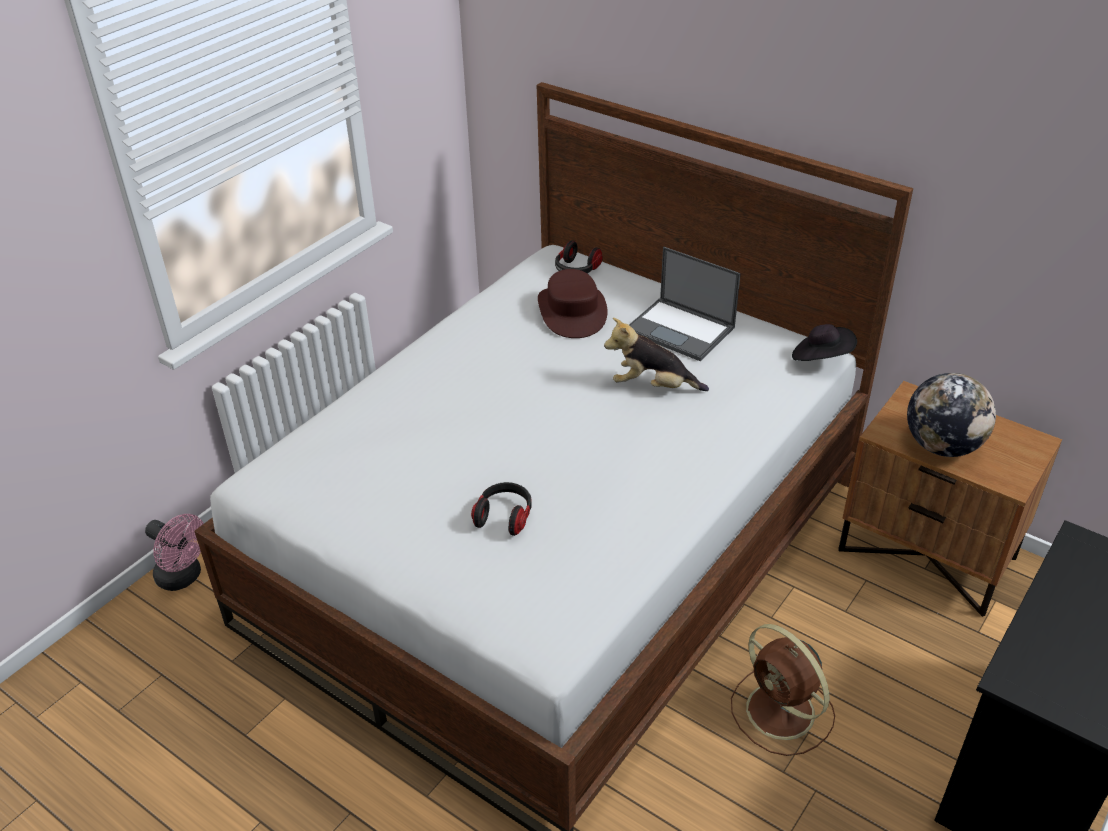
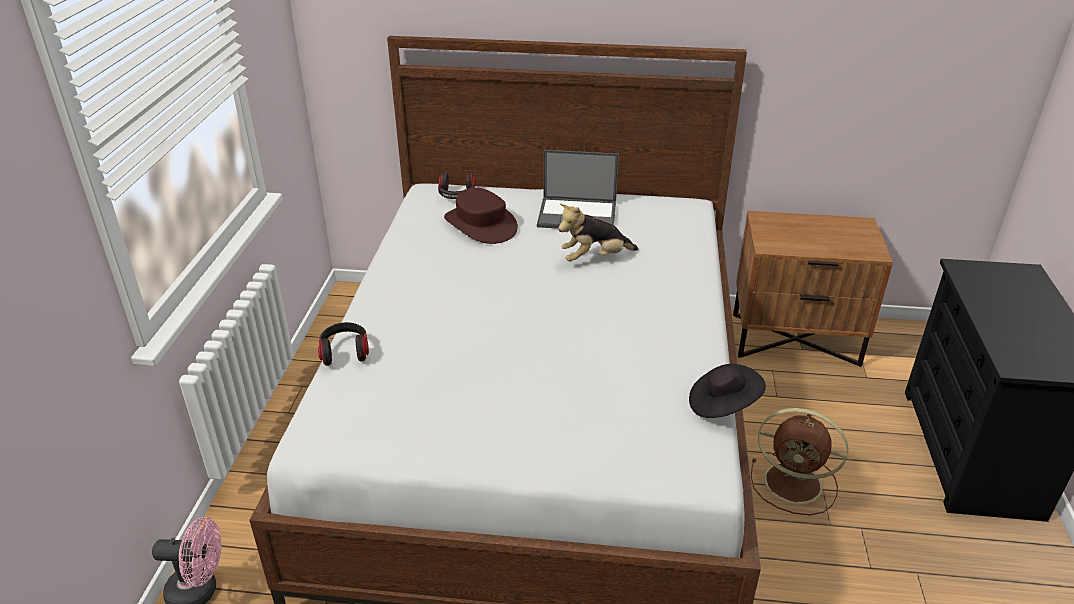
camera: 30 degrees left, 5 degrees down
(504, 516) = (570, 388): headphones -> headphones (345, 352)
(821, 358) = (695, 206): black hat -> black hat (722, 405)
(942, 446) = (811, 243): globe -> none

